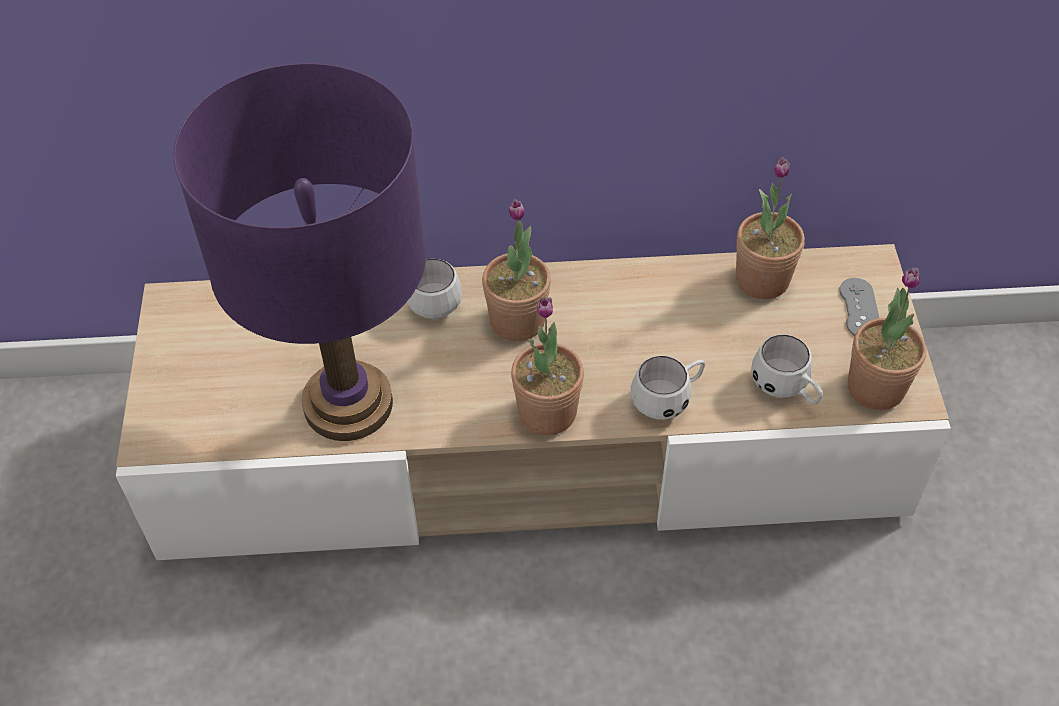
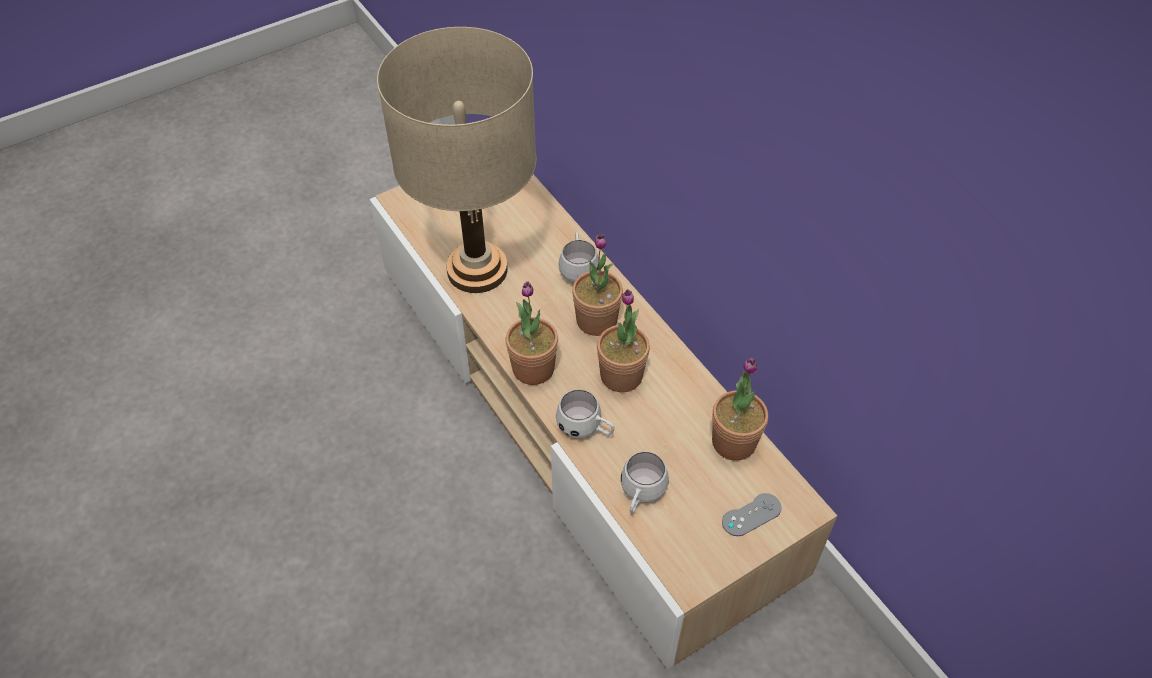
camera: 60 degrees right, 0 degrees up
(347, 404) = (476, 270): purple table lamp -> beige table lamp
(876, 387) = (681, 552): potted plant -> potted plant (621, 375)

